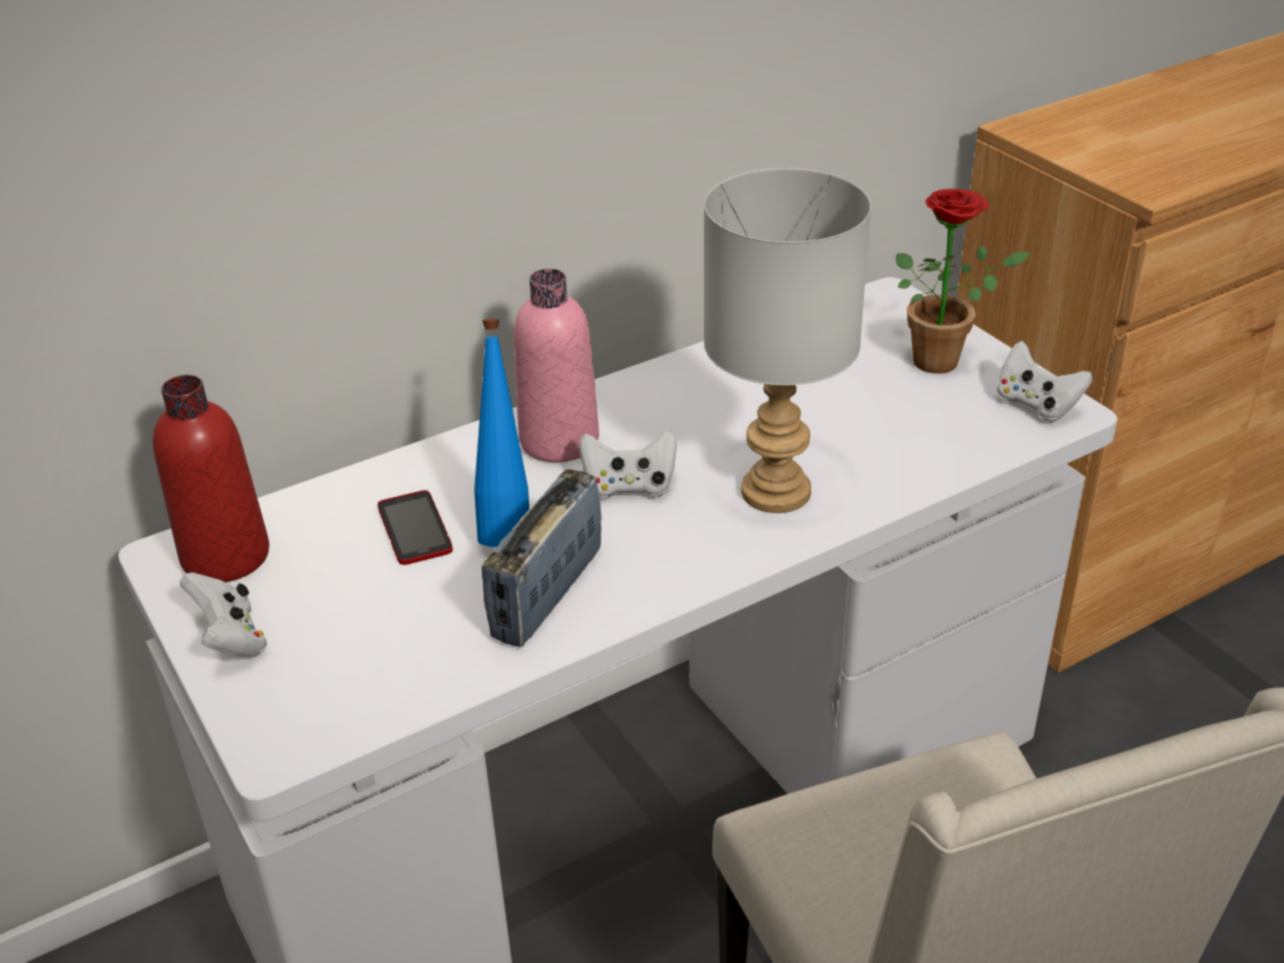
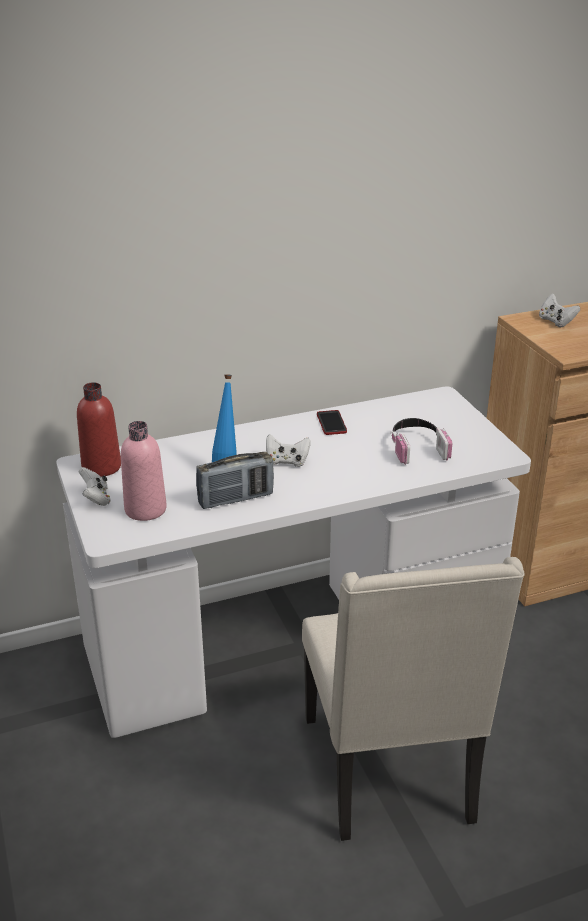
camera: 10 degrees right, 5 degrees down
(415, 529) = (186, 466): phone -> phone (331, 423)
(547, 594) = (235, 499): radio -> radio turned 150 degrees counterclockwise
(559, 441) = (261, 439): pink bottle -> pink bottle (145, 509)
(777, 493) = (353, 472): grey table lamp -> none
(884, 419) = (417, 448): none -> headphones
(945, 360) = (458, 426): potted plant -> none
(1036, 405) = (493, 450): white game controller -> white game controller (556, 322)

